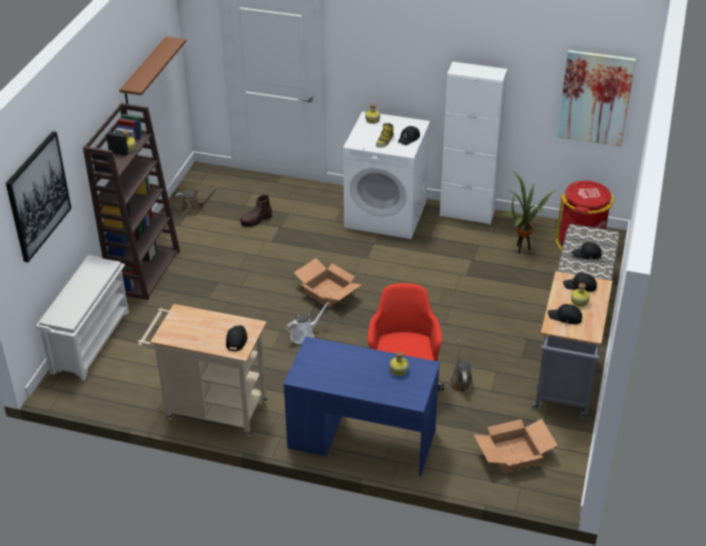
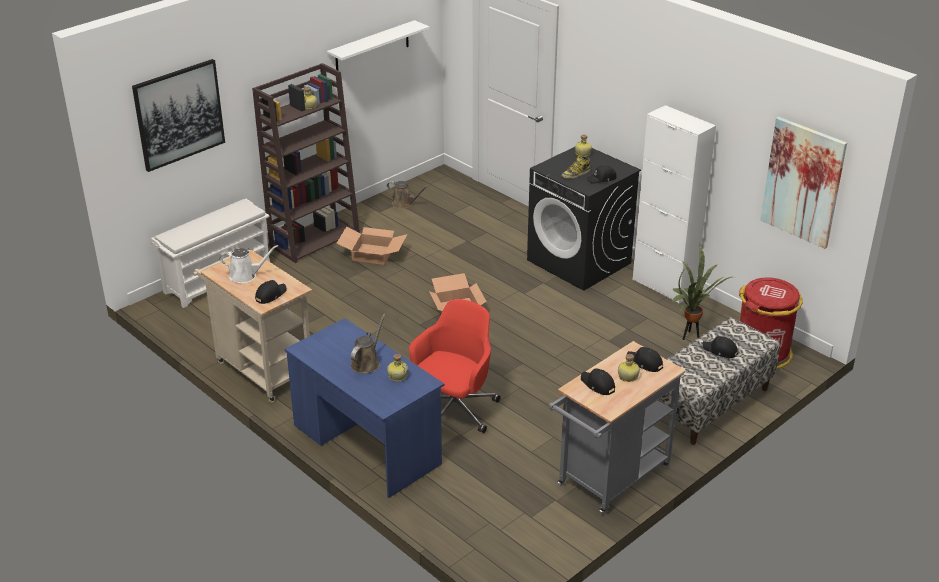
camera: 30 degrees right, 5 degrees down
(144, 73) = (372, 47): brown shelf -> white shelf
(256, 220) = (451, 229): brown boot -> none
(304, 335) = (401, 338): white watering can -> white watering can (245, 275)
(386, 214) = (579, 262): white washing machine -> black washing machine
(460, 382) = (508, 432): brown watering can -> brown watering can (366, 363)
(513, 455) = (496, 517): cardboard box -> cardboard box (372, 254)

